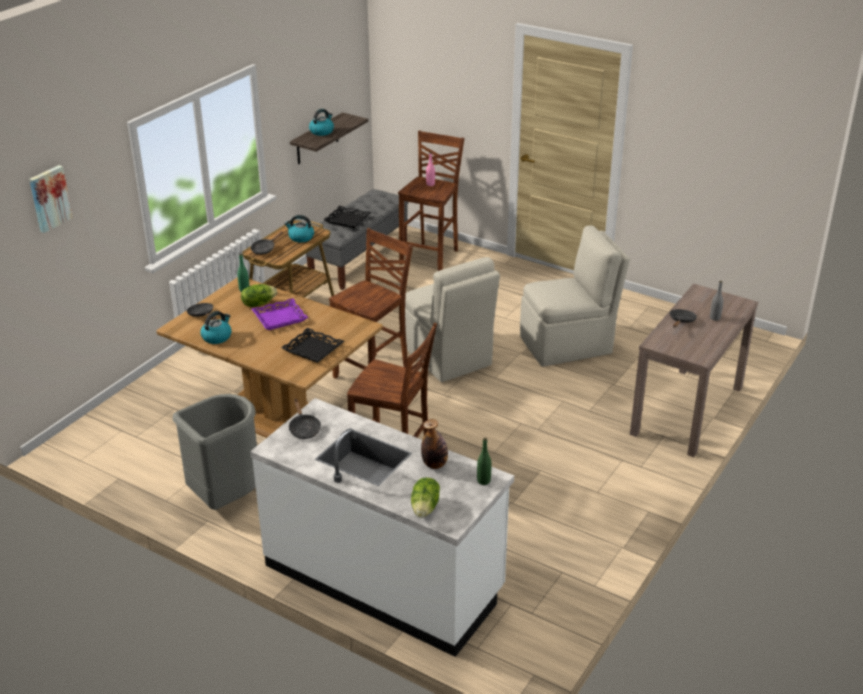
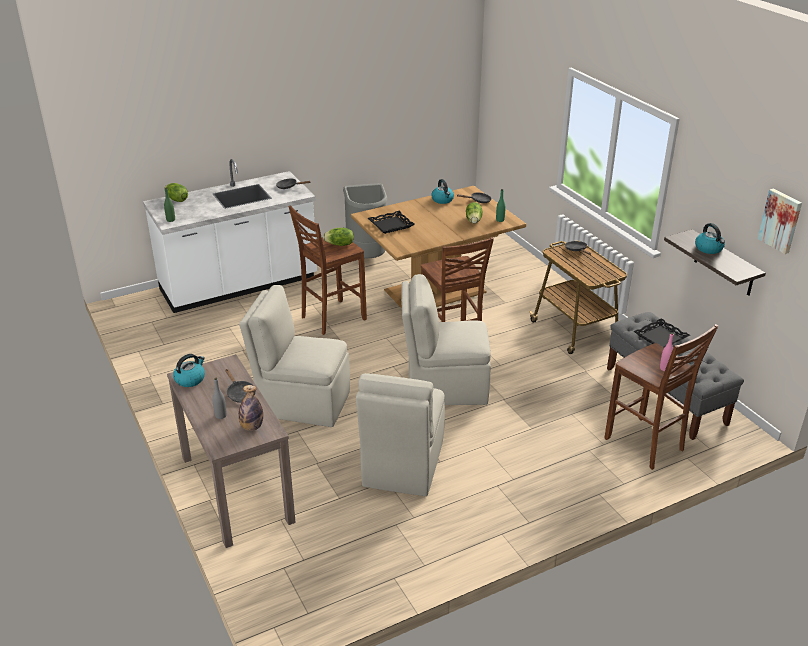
camera: 120 degrees right, 0 degrees up
(49, 198) = (517, 71): picture -> picture (781, 220)
(280, 318) = (445, 223): purple tray -> none
(300, 237) = (588, 270): kettle -> kettle (190, 379)
(375, 378) = (339, 244): none -> lettuce
(434, 464) = (205, 211): bottle -> bottle (252, 427)
(551, 424) = (302, 403): none -> beige chair

